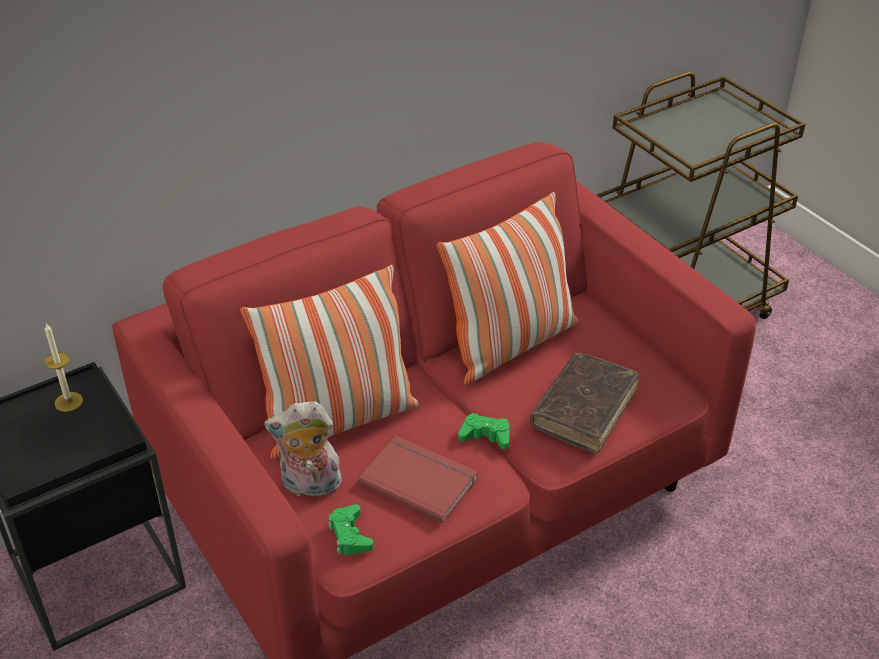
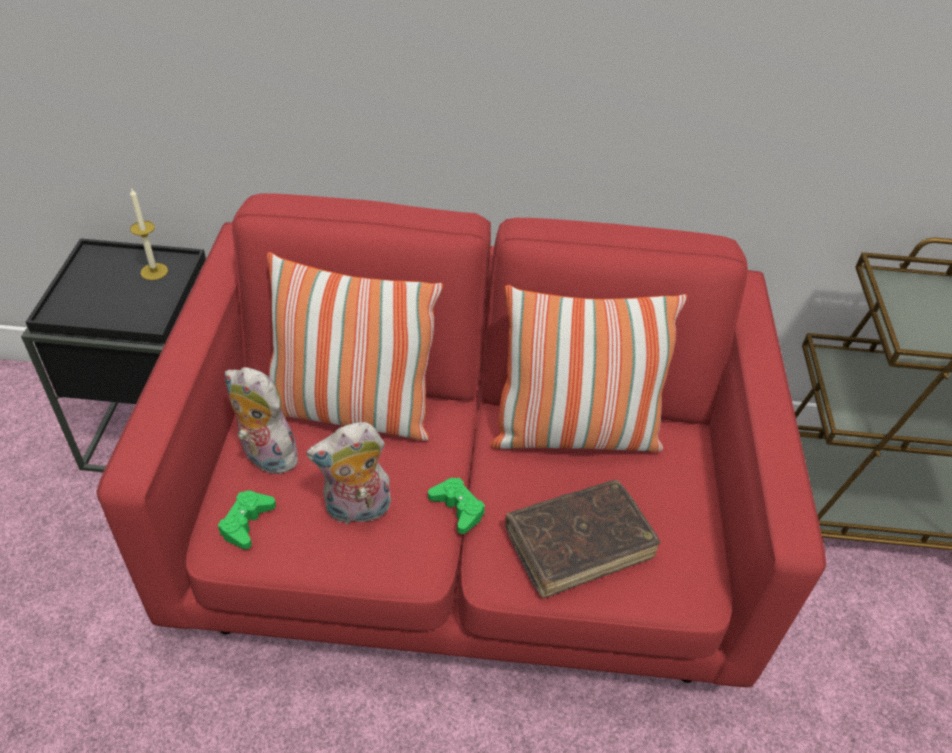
camera: 35 degrees right, 5 degrees up
(419, 479) = (357, 511): red book -> plush toy

